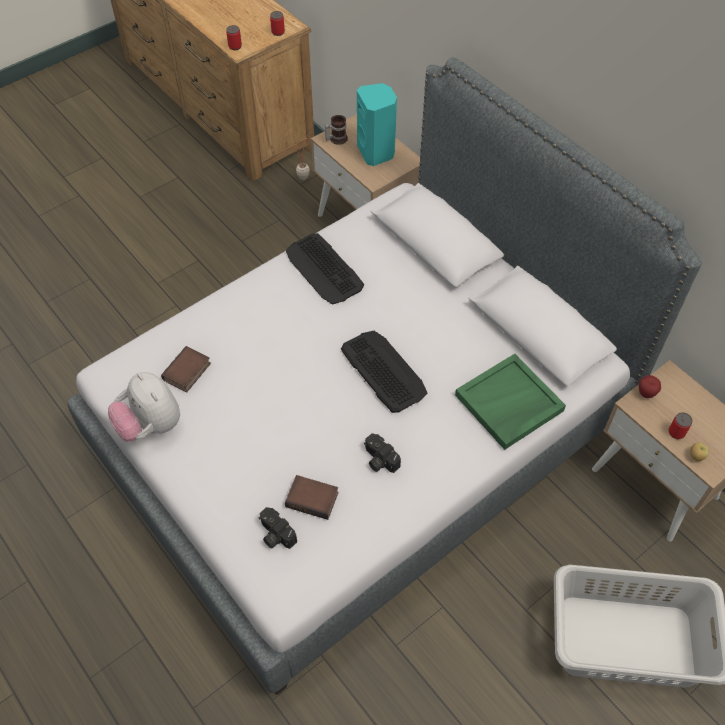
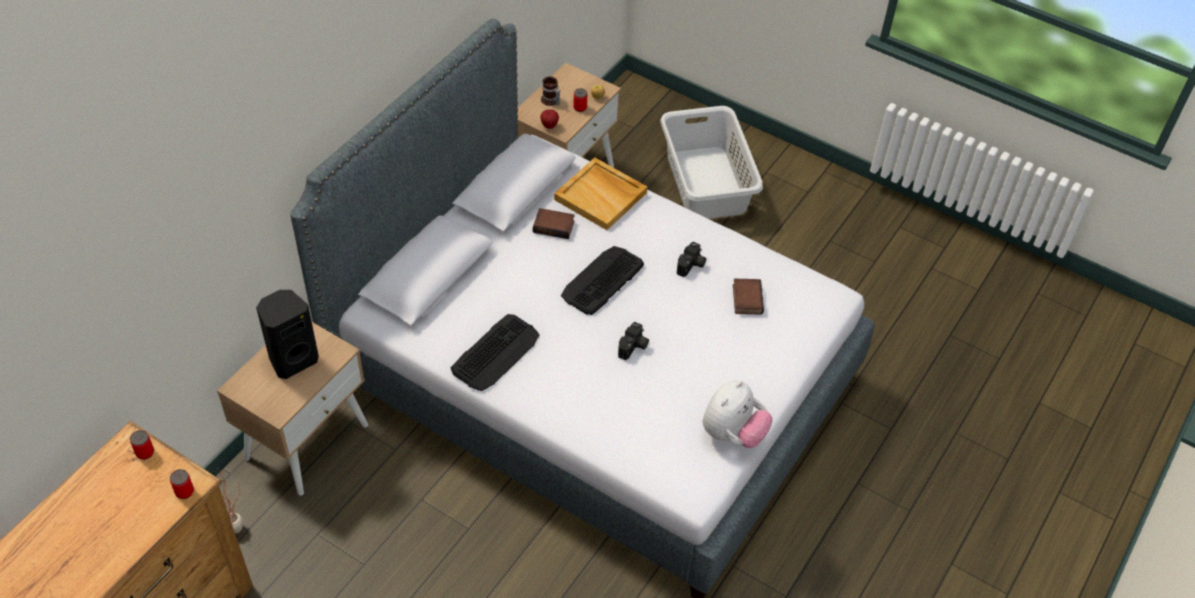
camera: 110 degrees left, 5 degrees down
(187, 372) = (666, 422): book -> book (554, 226)
(275, 535) = (789, 314): camera -> camera (633, 347)
(336, 138) = (275, 403): mug -> mug (550, 101)
(377, 152) = (292, 359): turquoise speaker -> black speaker
(509, 404) = (601, 196): green tray -> beige tray

